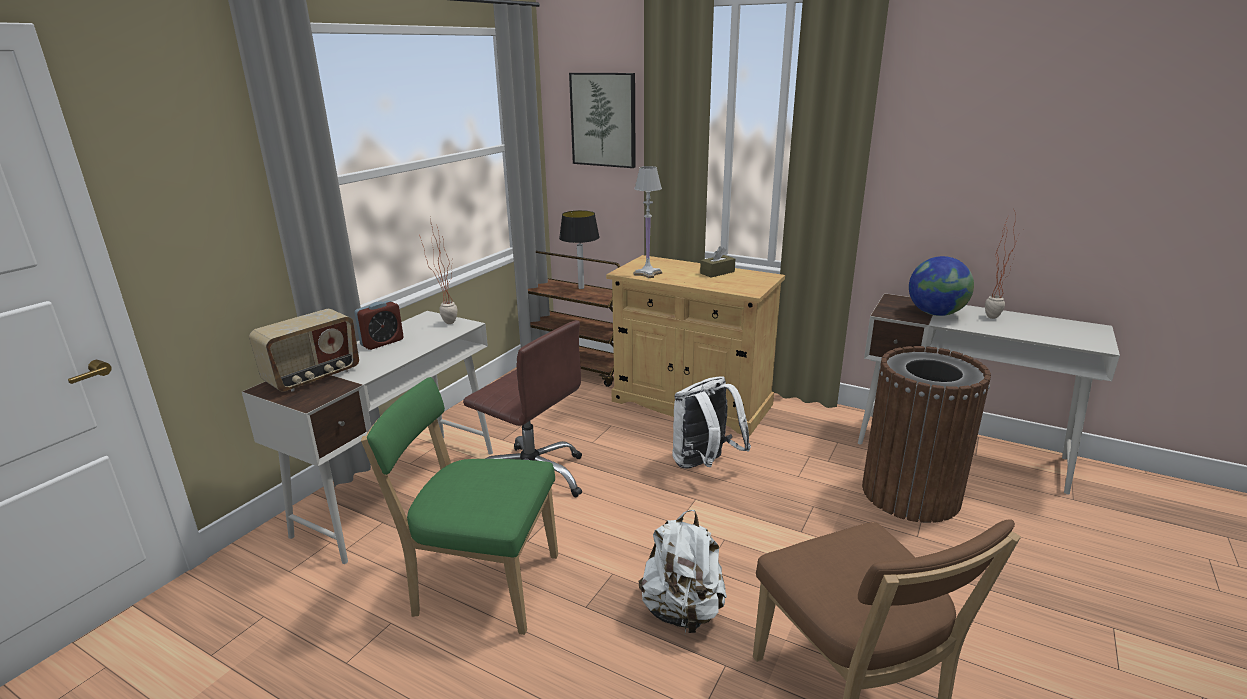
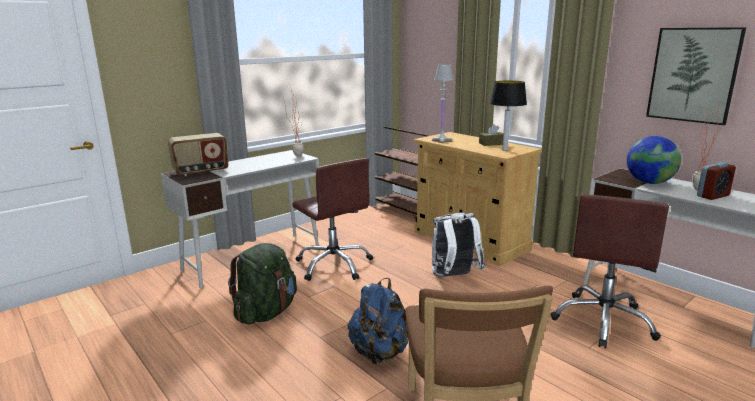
camera: 20 degrees right, 5 degrees down
(382, 342) = (251, 161): alarm clock -> alarm clock (713, 196)
(480, 584) = (266, 313): green chair -> green backpack
(580, 288) = (410, 154): table lamp -> table lamp (504, 150)
(604, 120) = (436, 38): picture -> picture (693, 75)
(682, 611) = (379, 353): white backpack -> blue backpack
(910, 494) = (603, 321): brown trash can -> brown office chair

